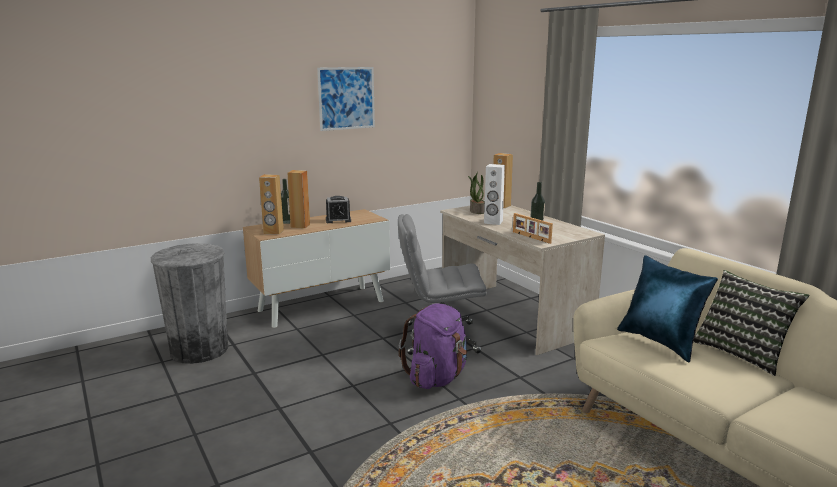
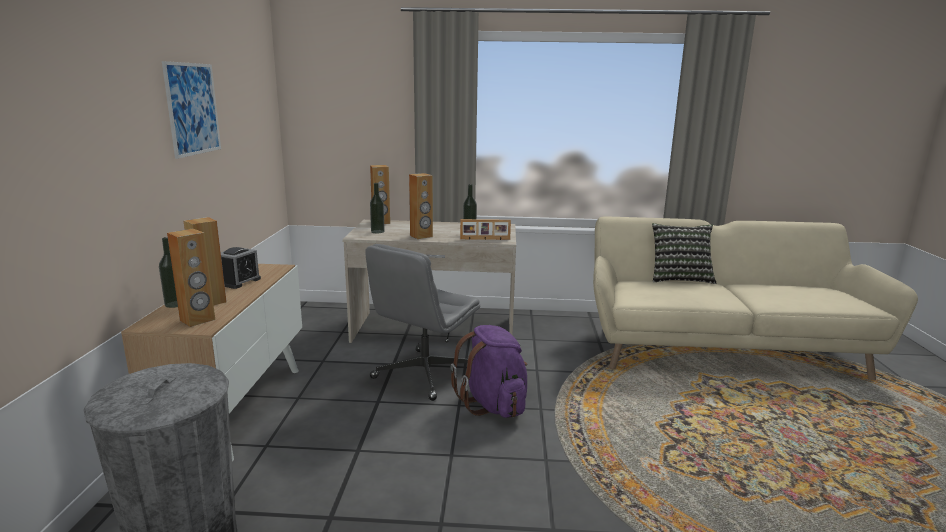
camera: 55 degrees left, 0 degrees up
(476, 211) = (377, 231): potted plant -> bottle
(493, 222) = (421, 236): white speaker -> brown speaker
(661, 342) = (648, 288): blue pillow -> none

